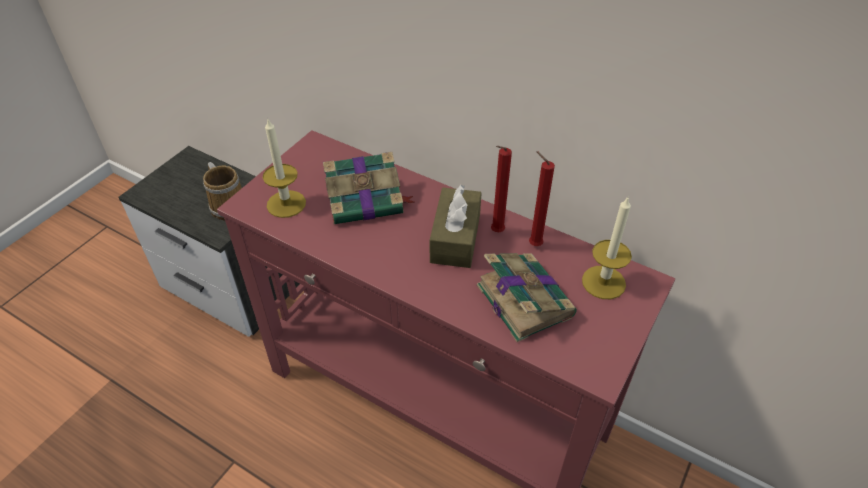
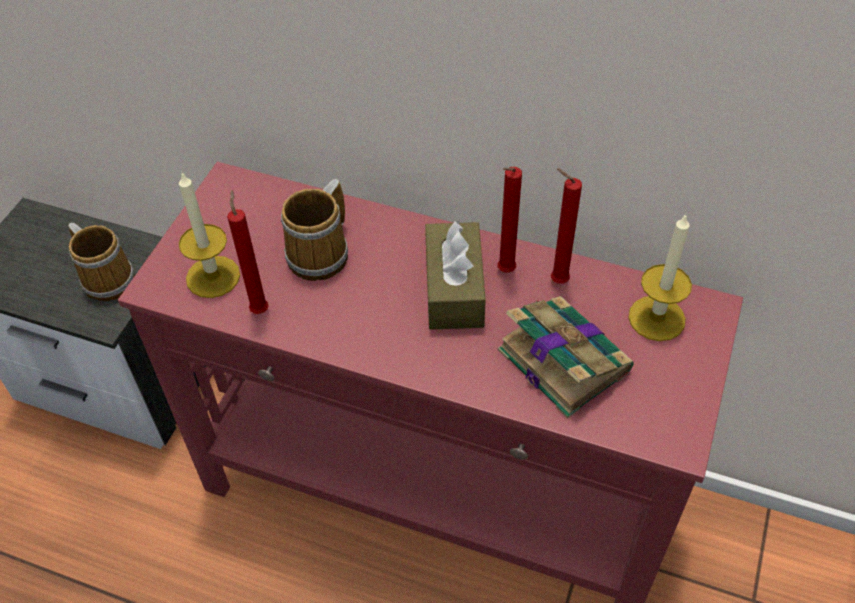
camera: 10 degrees left, 5 degrees up
(312, 230) = (260, 308): none -> red candle
(366, 200) = (322, 254): book -> mug

